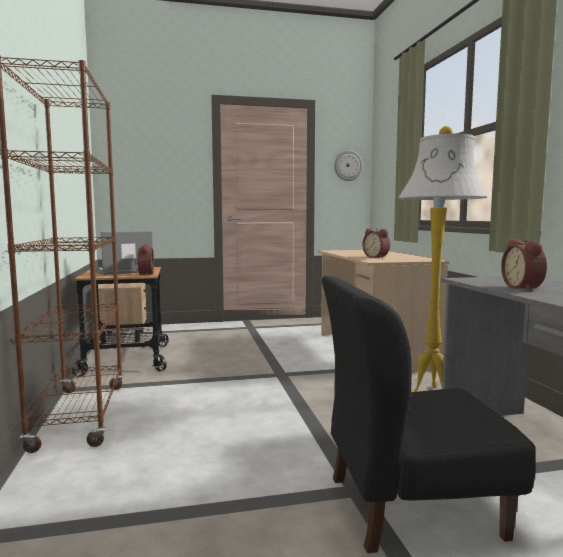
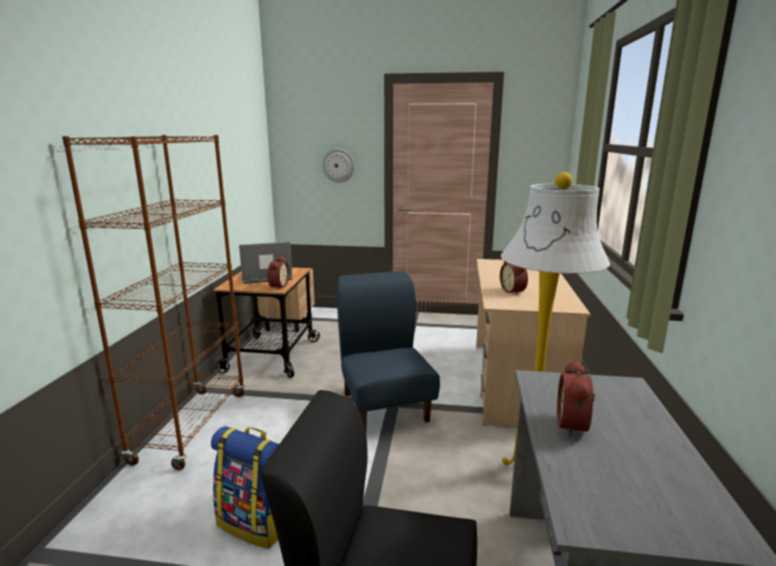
camera: 20 degrees right, 10 degrees up
(221, 465) = (256, 523): none -> backpack
(275, 377) = (385, 406): none -> blue chair
(348, 165) = (540, 149): wall clock -> wall clock (338, 165)

